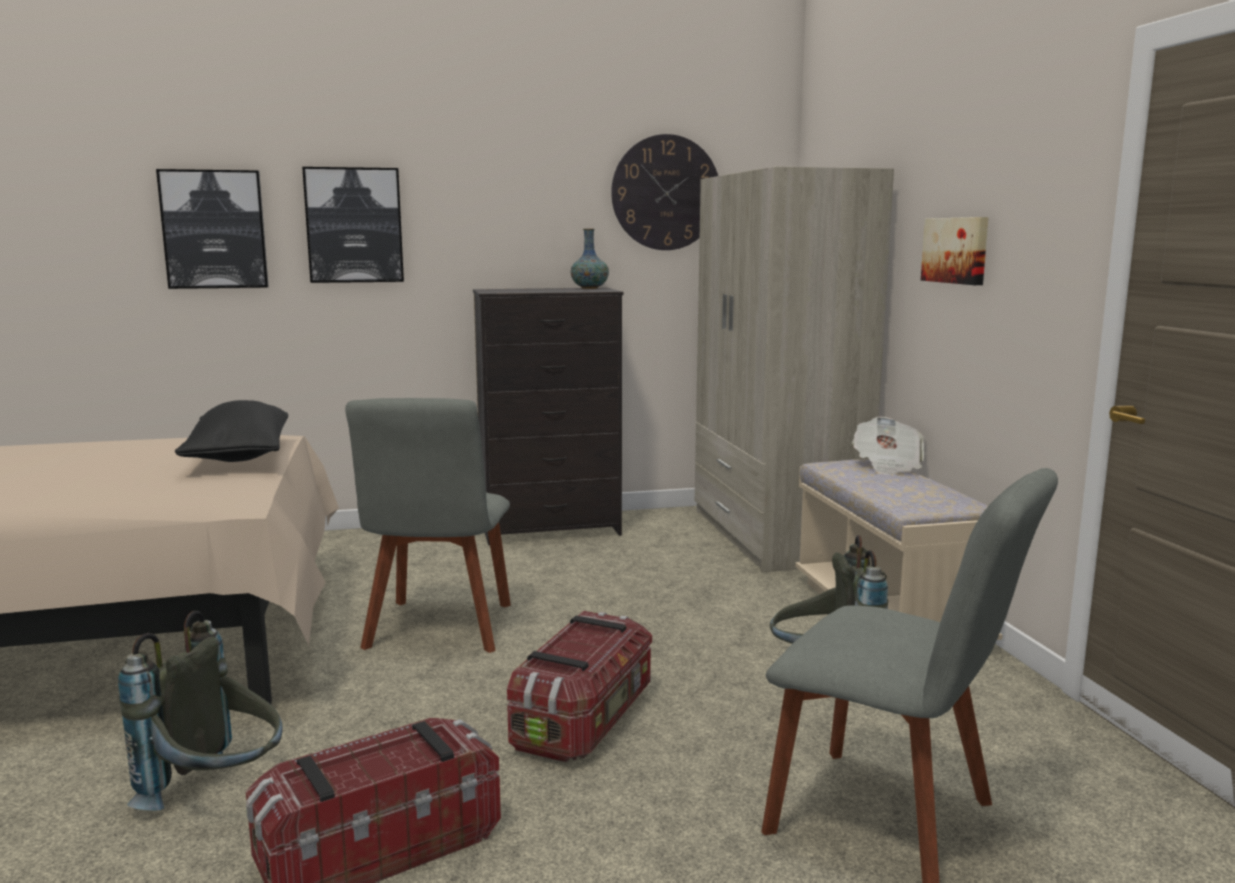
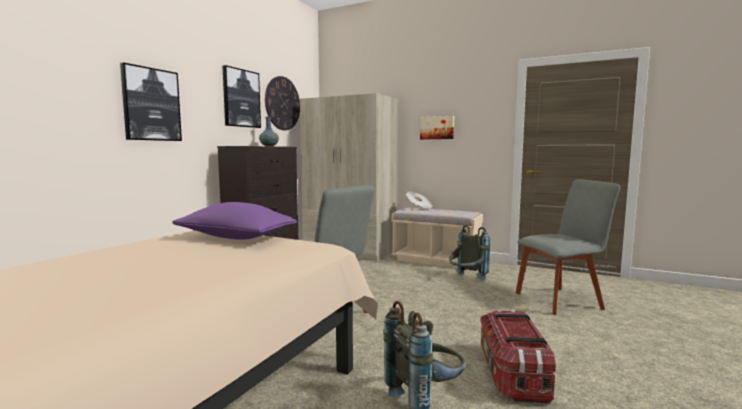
camera: 50 degrees left, 5 degrees down
(214, 229) = (57, 97): picture -> picture (241, 98)
(239, 456) = (235, 238): black pillow -> purple pillow
(585, 719) = (451, 314): storage box -> none

